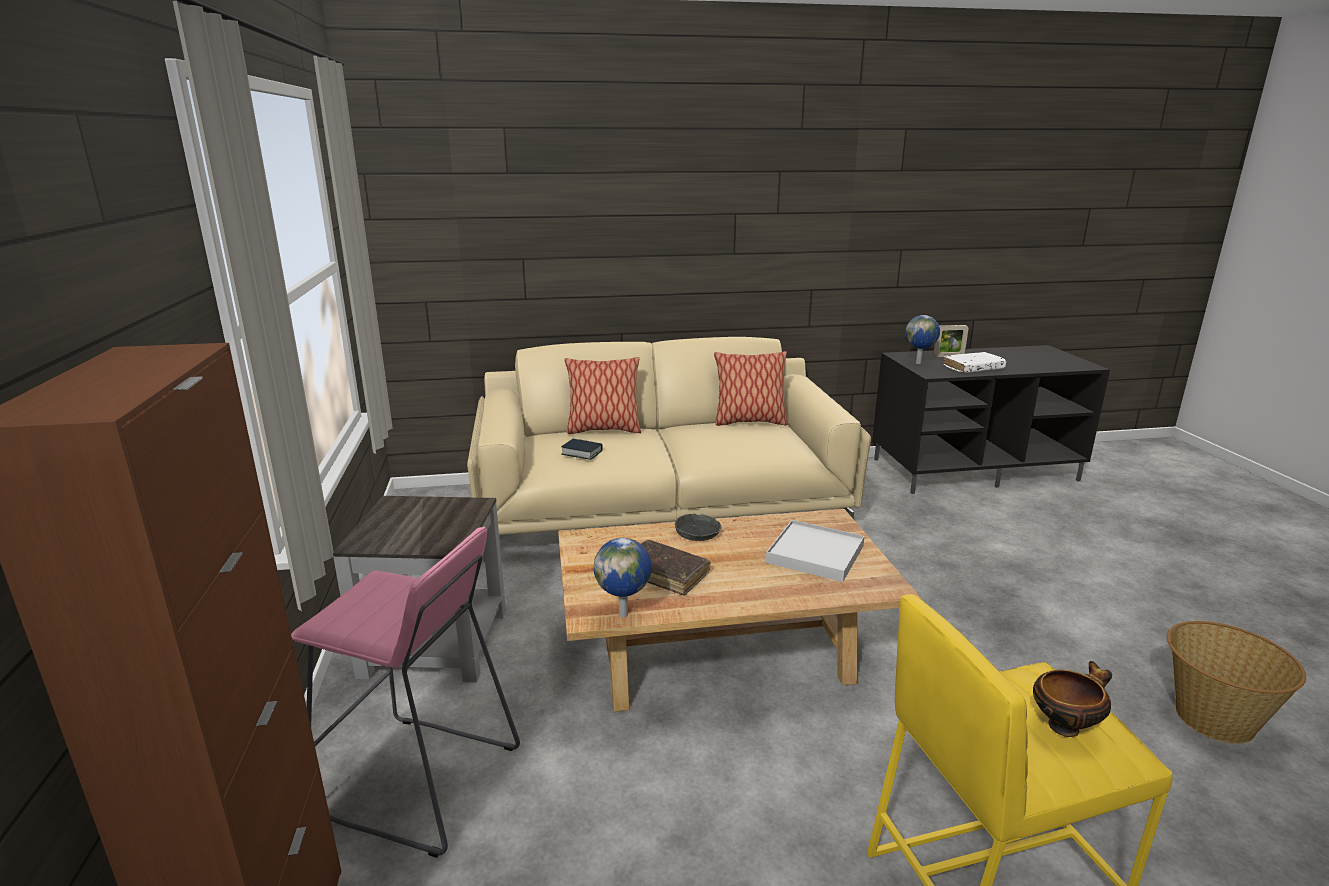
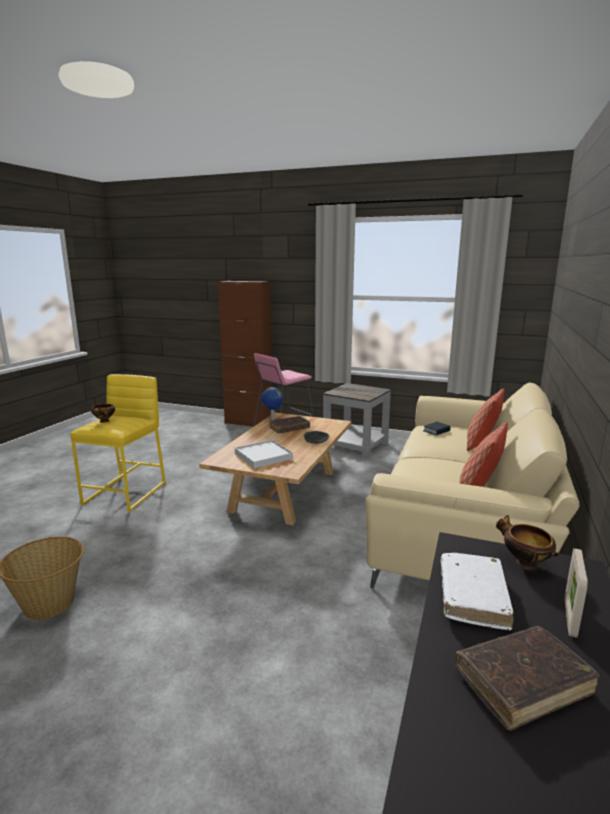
camera: 120 degrees right, 5 degrees down
(919, 363) = (523, 563): globe -> bowl
(1008, 360) = (522, 682): none -> brown book

